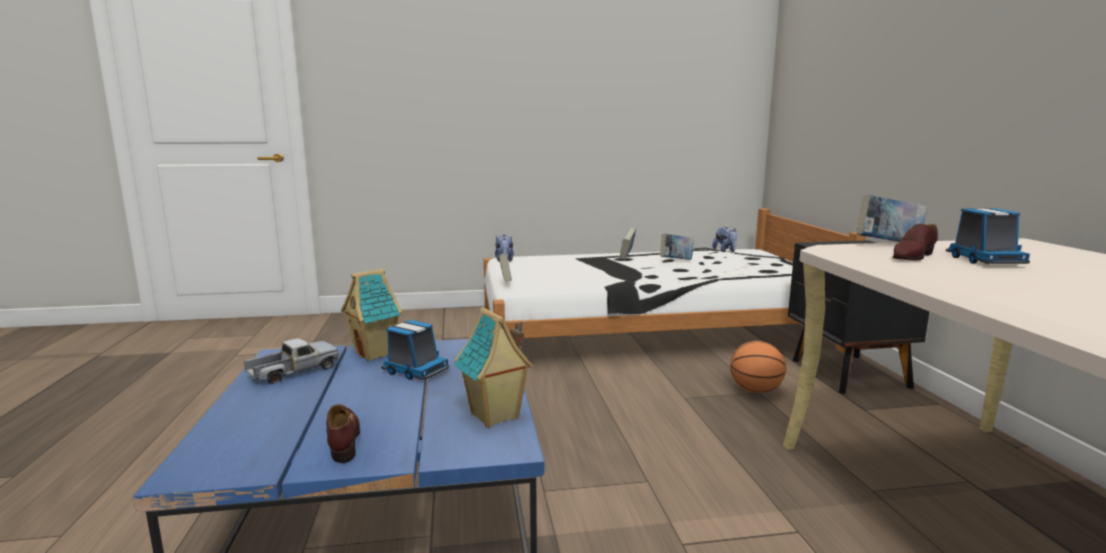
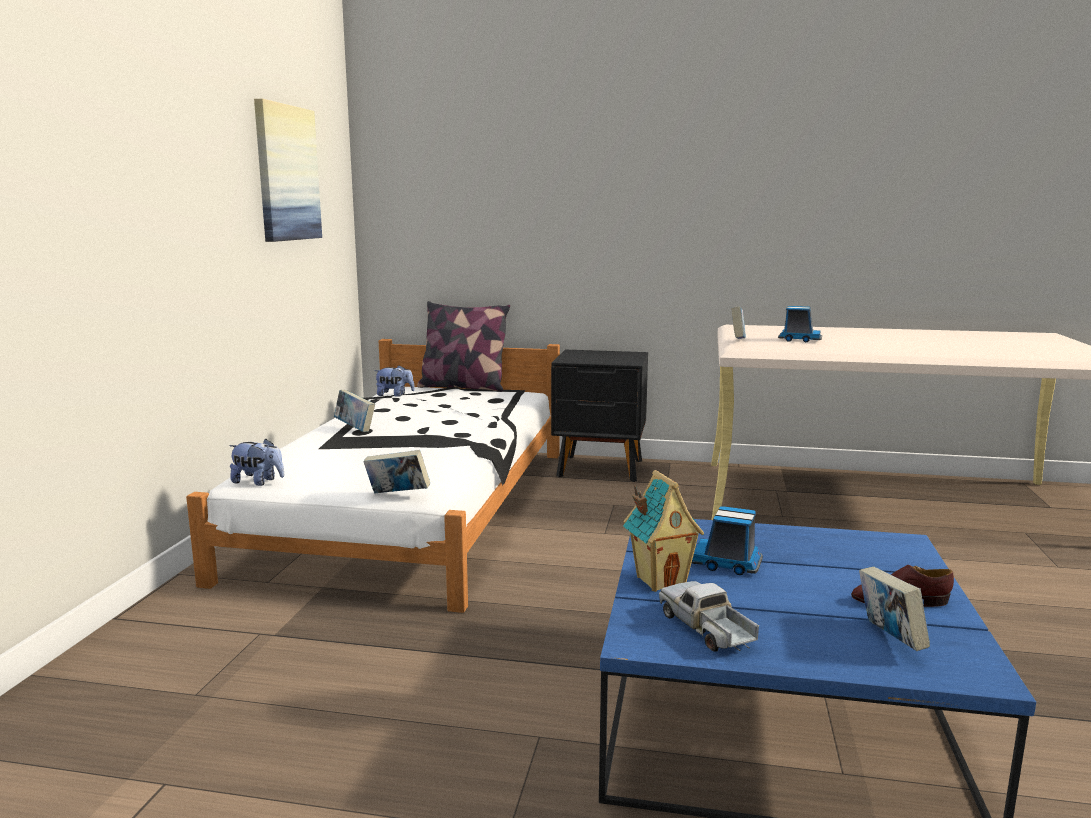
camera: 70 degrees left, 0 degrees up
(414, 371) = (727, 564): toy truck -> toy truck turned 120 degrees counterclockwise
(494, 417) = (849, 541): toy house -> none
(662, 70) = (286, 173): none -> picture
(676, 261) = (413, 416): book -> book (889, 639)
(755, 391) = (610, 505): basketball -> none
(790, 259) = (463, 387): none -> pillow
(912, 257) = (783, 345): brown shoe -> none

